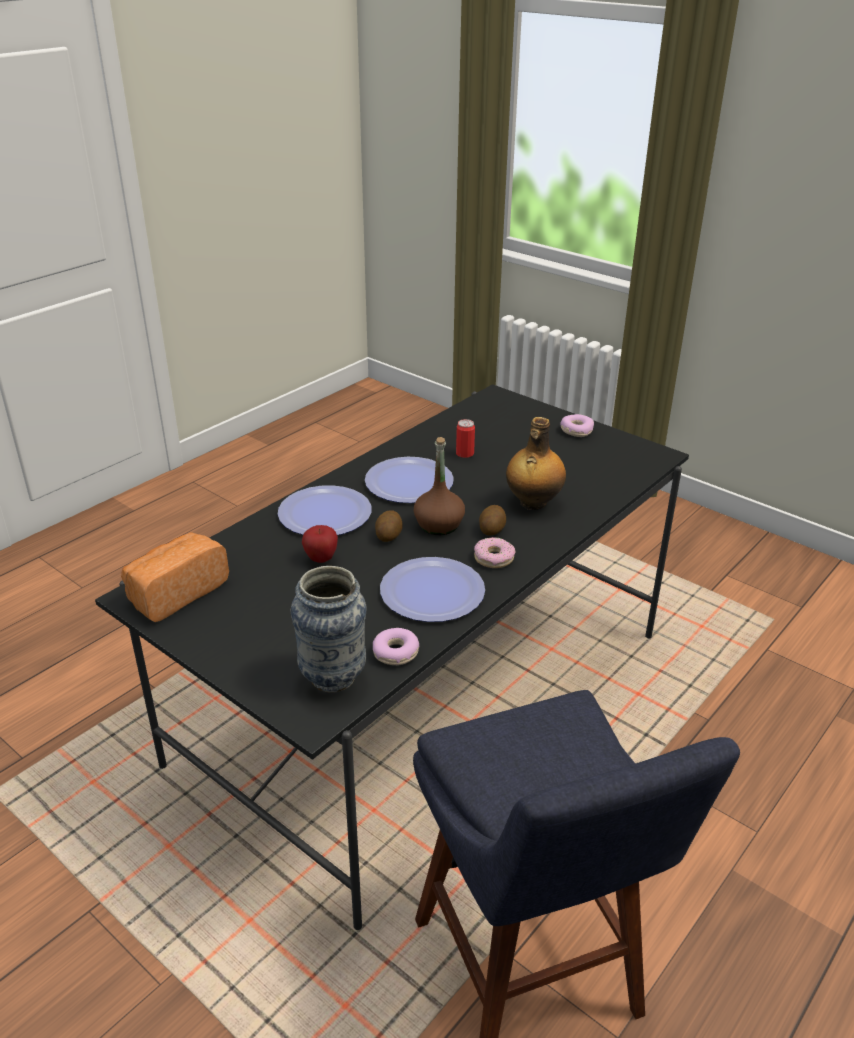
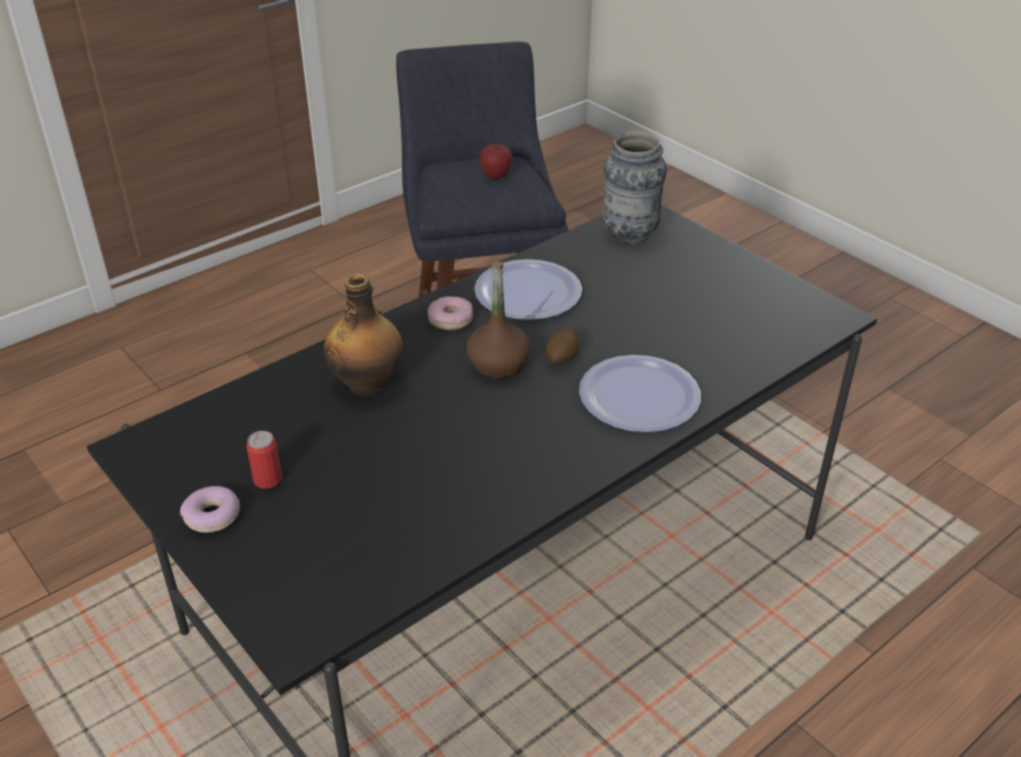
camera: 170 degrees left, 5 degrees up
(175, 593) = (794, 316): bread -> none
(321, 559) = (642, 337): apple -> apple (495, 176)
(395, 653) = (574, 246): donut -> none
(409, 482) = (520, 435): plate -> none
(464, 453) = (420, 483): can -> can (268, 479)
(492, 529) = (437, 353): potato -> none

